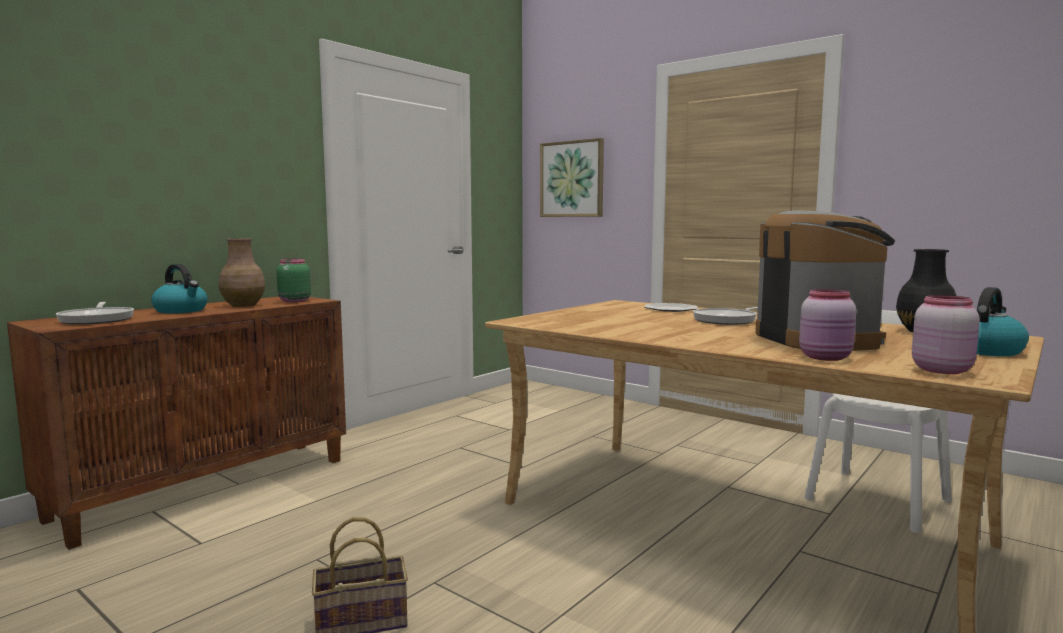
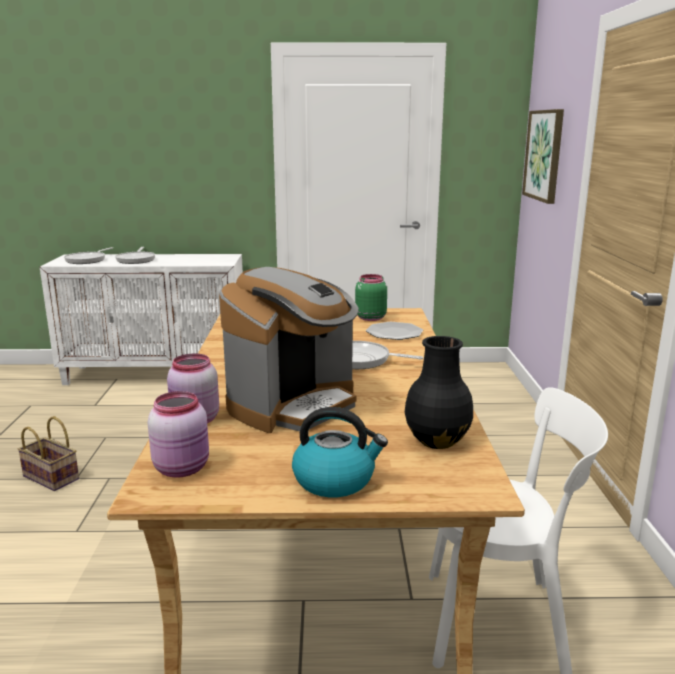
camera: 50 degrees right, 10 degrees up
(181, 311) = (136, 260): kettle -> frying pan
(207, 487) = (157, 374): brown cabinet -> white cabinet
(244, 305) = (176, 260): brown vase -> none
(293, 301) = (210, 261): green jar -> green jar (369, 318)

